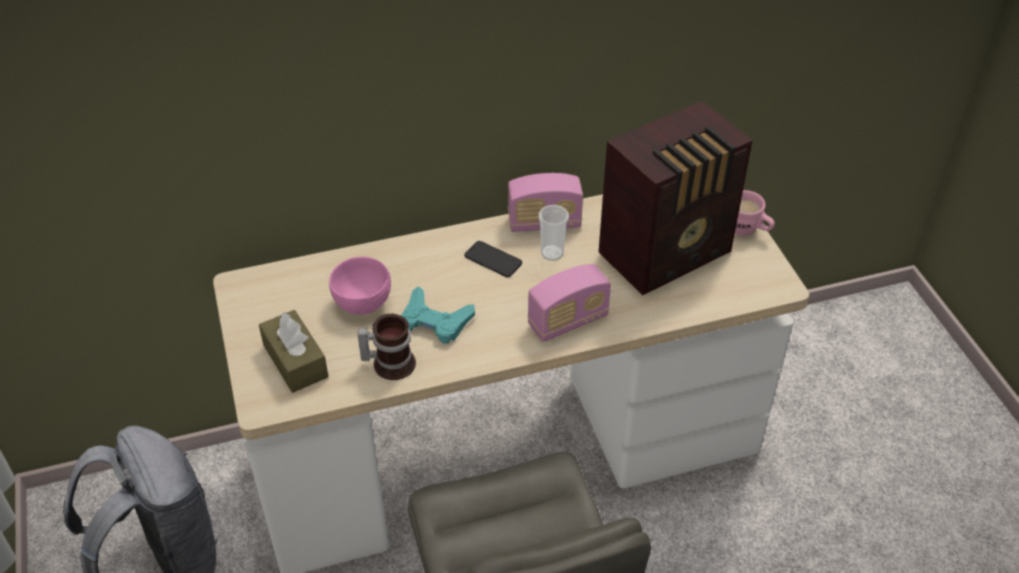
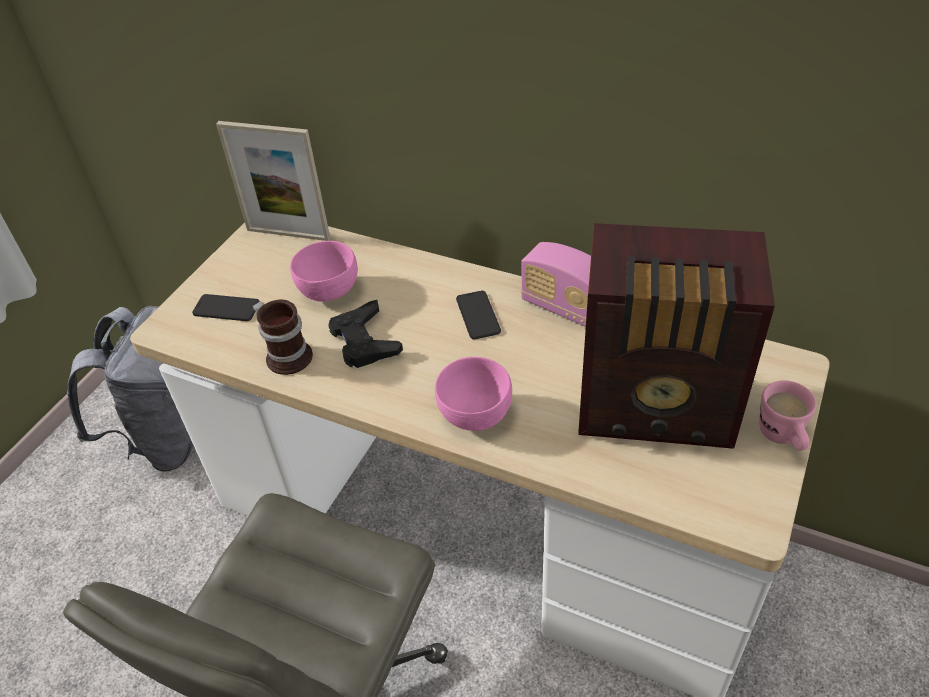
camera: 45 degrees right, 0 degrees up
(269, 280) = (288, 234): none -> picture frame
(295, 361) = (226, 308): brown tissue box -> phone
(435, 321) = (364, 341): turquoise game controller -> black game controller
(552, 253) = (538, 340): cup -> none
(568, 321) = (476, 414): radio -> pink bowl

